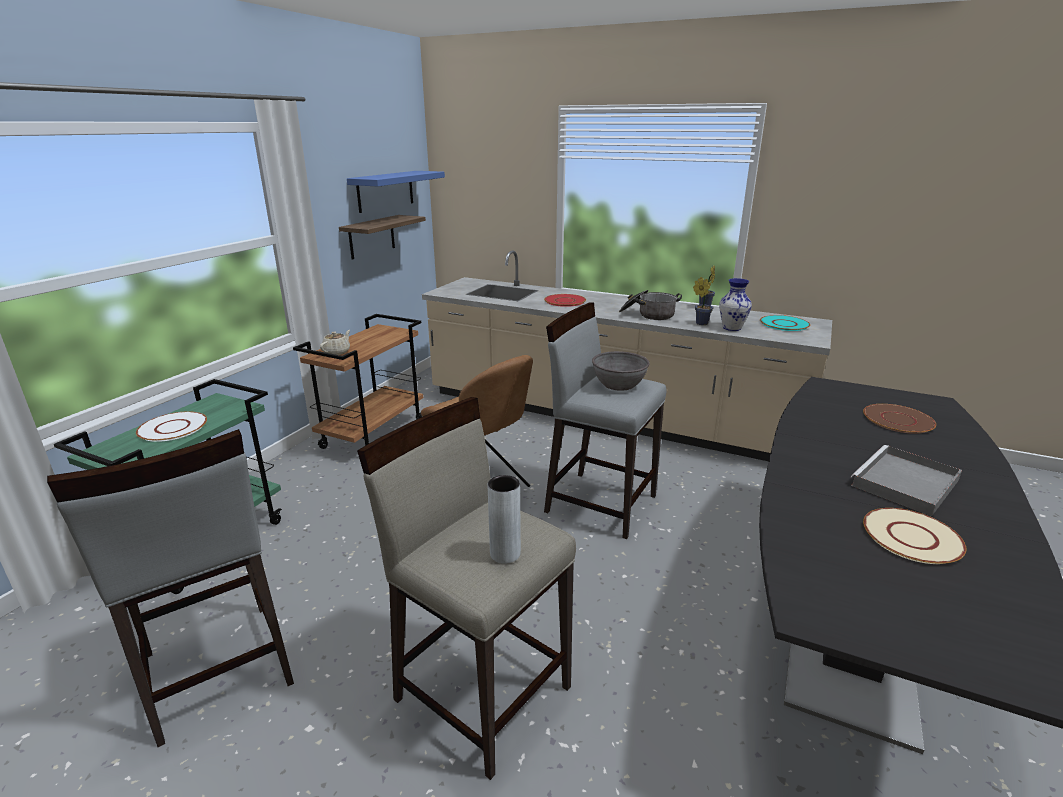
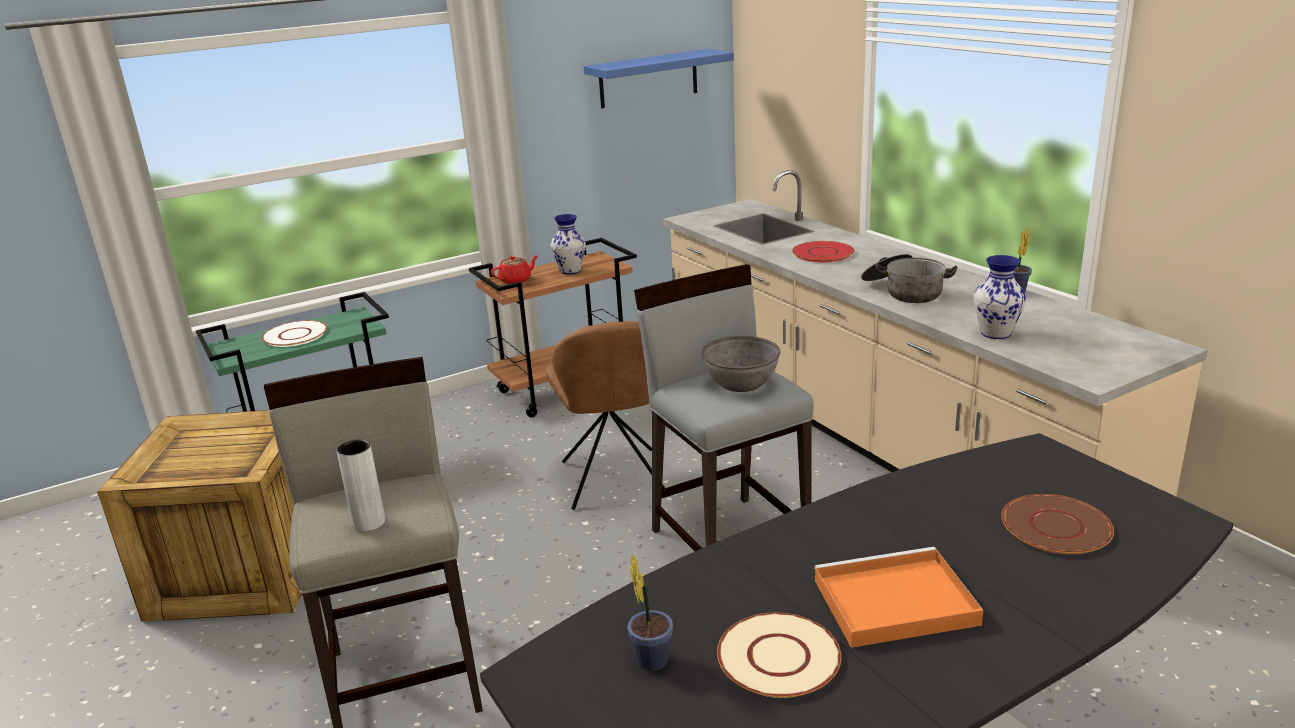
camera: 35 degrees right, 0 degrees up
(216, 670) = (240, 572): grey stool -> crate
(337, 352) = (516, 280): beige teapot -> red teapot
(372, 237) = (620, 138): shelf -> none
(373, 339) = (570, 271): none -> vase
(700, 323) = (960, 317): potted plant -> potted plant (651, 657)
(784, 324) = (1099, 342): turquoise plate -> none
(905, 484) = (892, 603): grey tray -> orange tray

